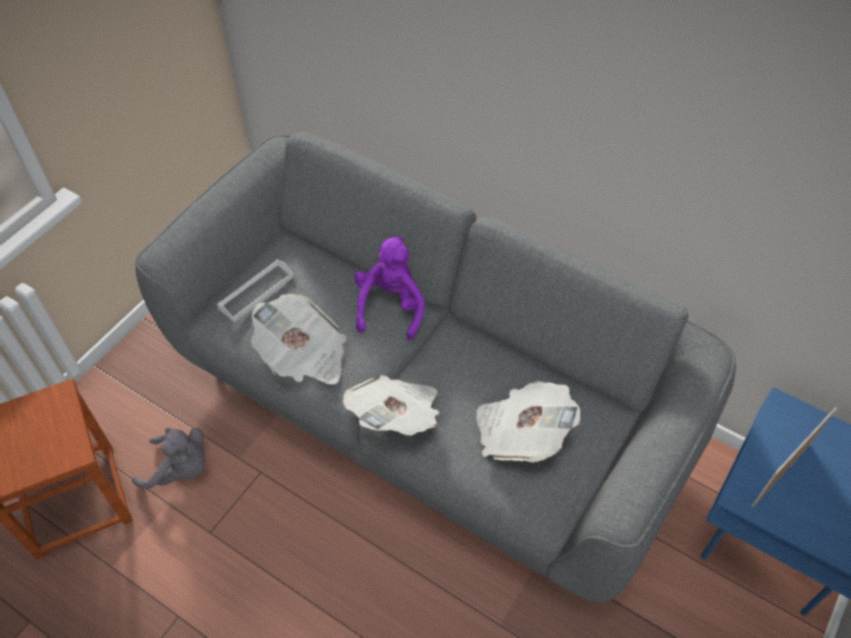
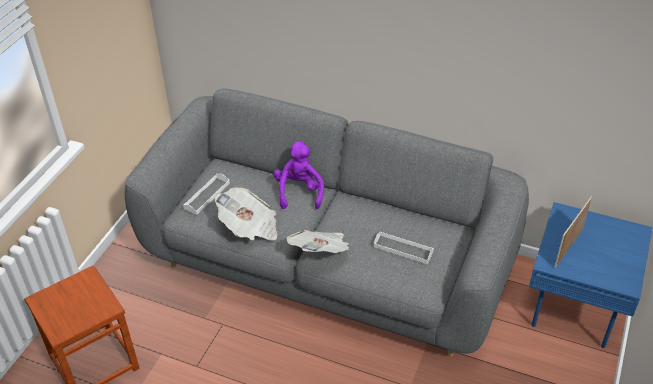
camera: 10 degrees left, 10 degrees down
(180, 469) = (165, 331): grey plush toy -> none
(521, 433) = (403, 249): newspaper -> white tray

